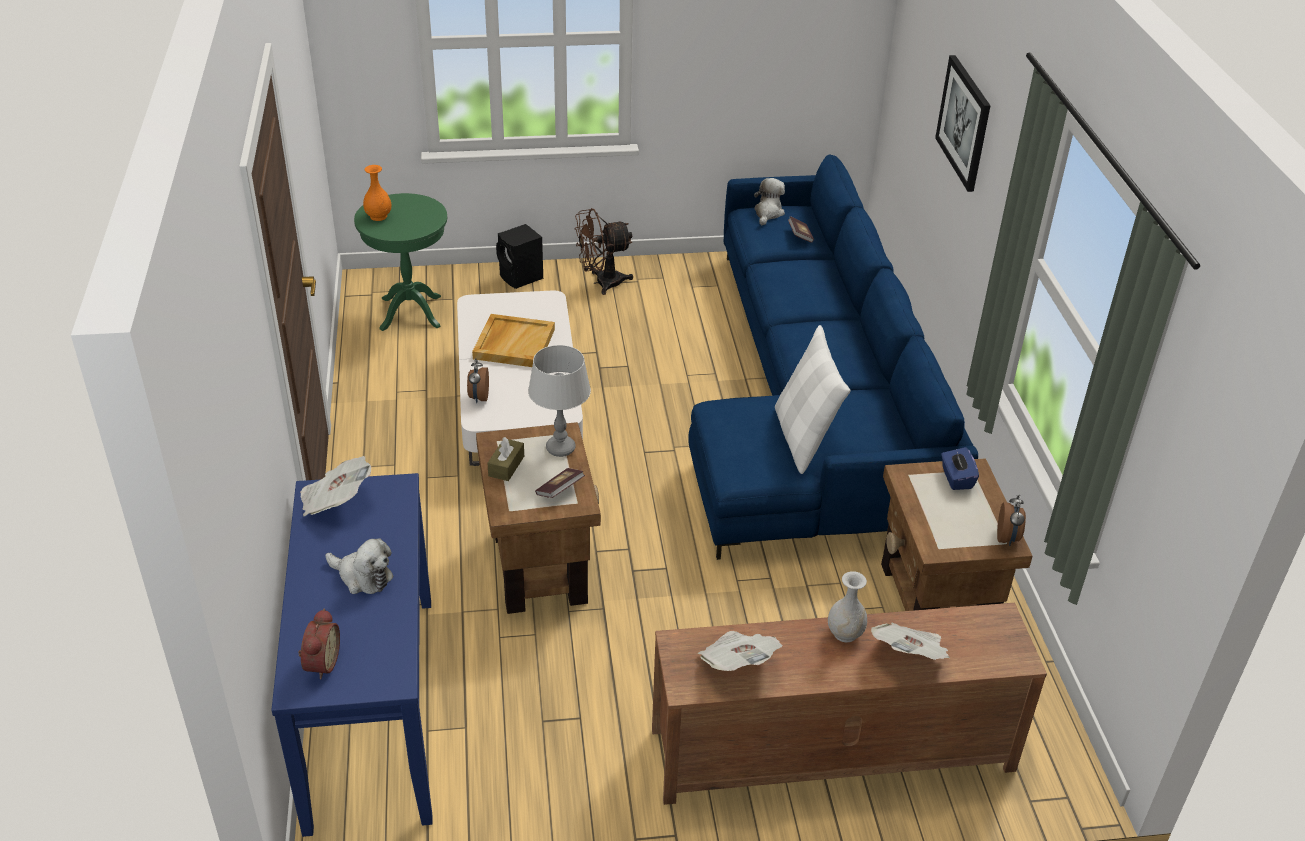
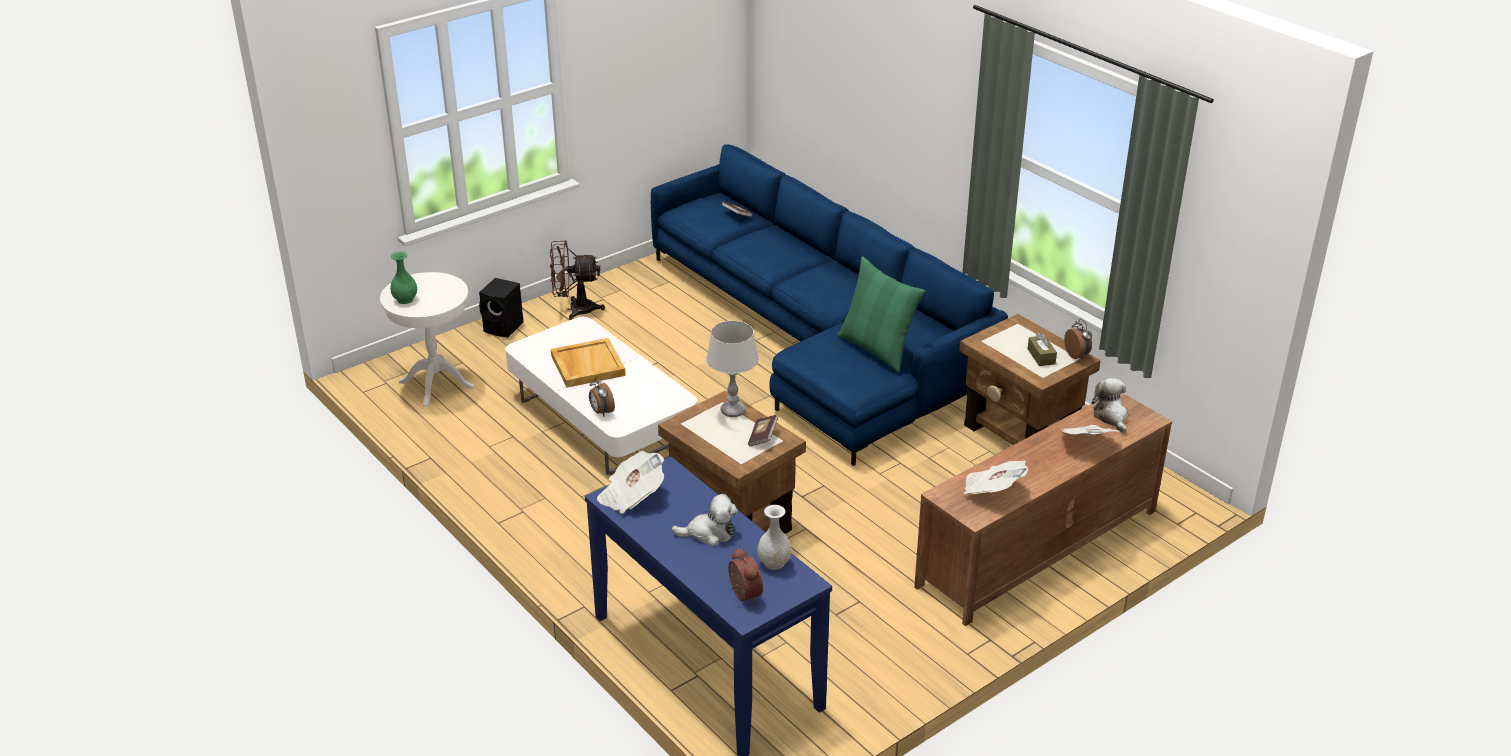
camera: 30 degrees left, 5 degrees down
(379, 216) = (405, 299): orange vase -> green vase
(410, 312) = (436, 385): green side table -> white side table
(506, 466) = (706, 437): brown tissue box -> brown tissue box (1041, 356)
(601, 282) = (575, 309): brown fan -> brown fan turned 45 degrees clockwise
(768, 213) = (696, 206): plush toy -> plush toy (1111, 416)
(803, 438) = (877, 349): white pillow -> green pillow
(845, 633) = (1038, 447): white vase -> white vase (774, 563)
(956, 478) = (1013, 332): blue tissue box -> none
(964, 122) = (882, 78): picture -> none

